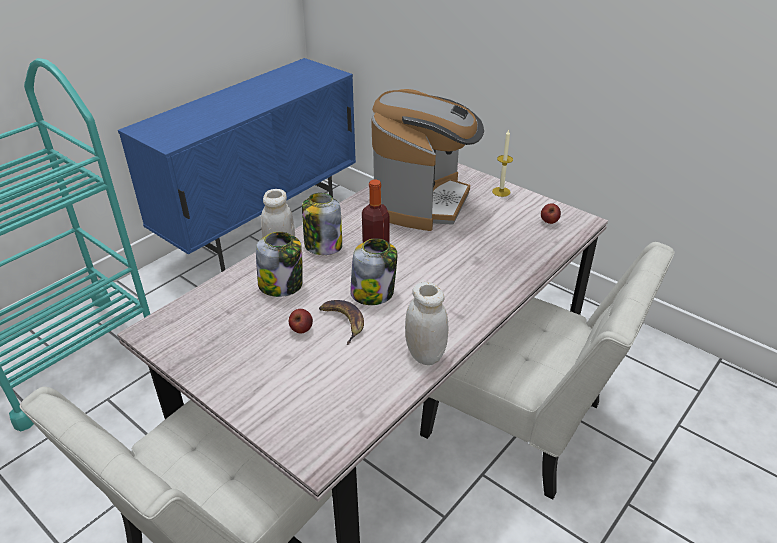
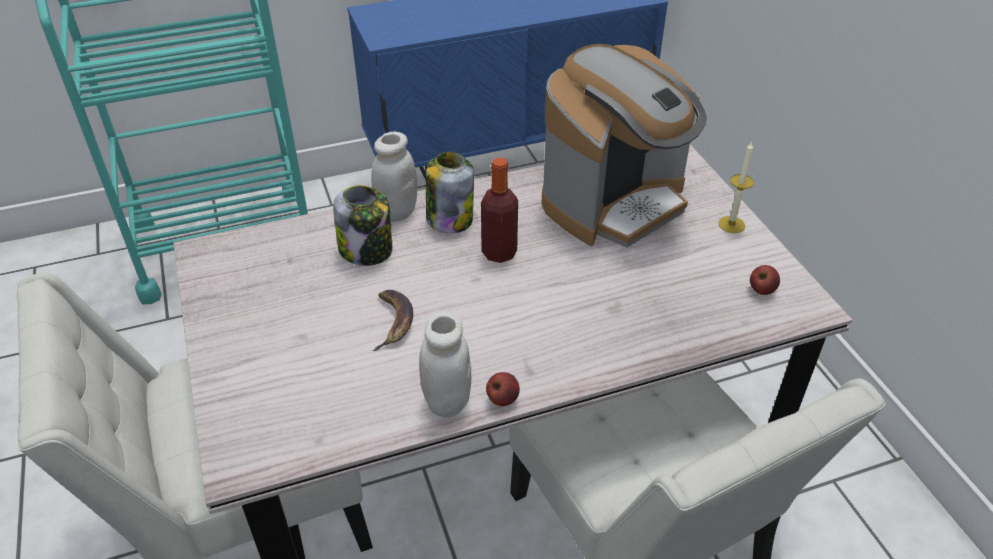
camera: 30 degrees right, 5 degrees up
(301, 329) = (342, 312): apple -> apple (502, 399)
(373, 293) = (455, 299): jar -> none

